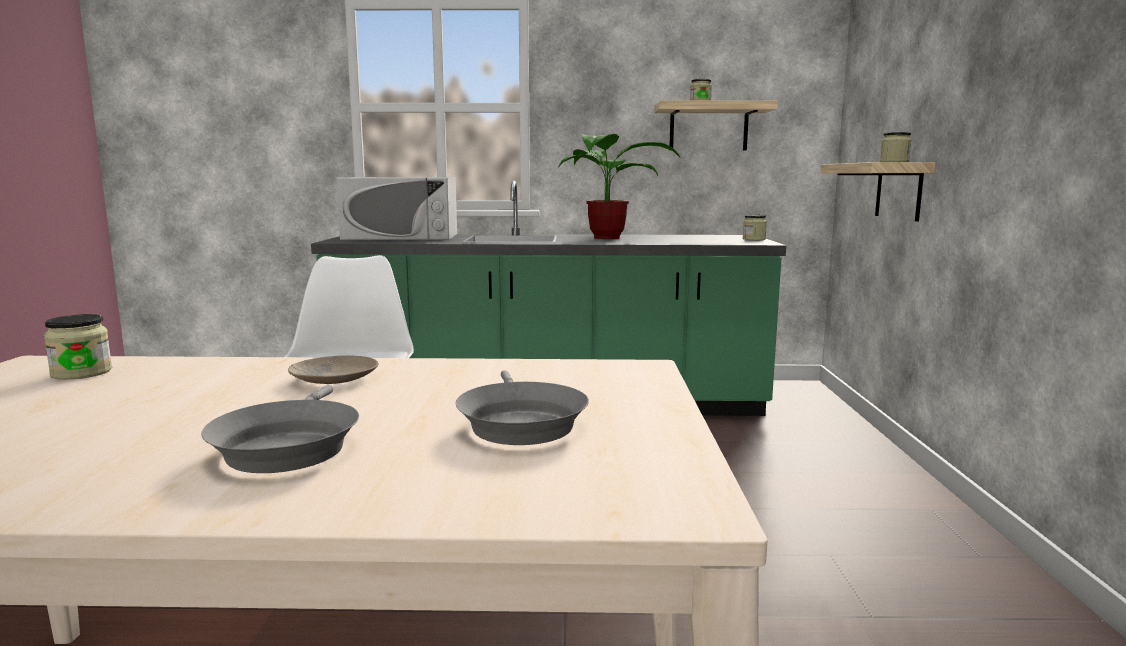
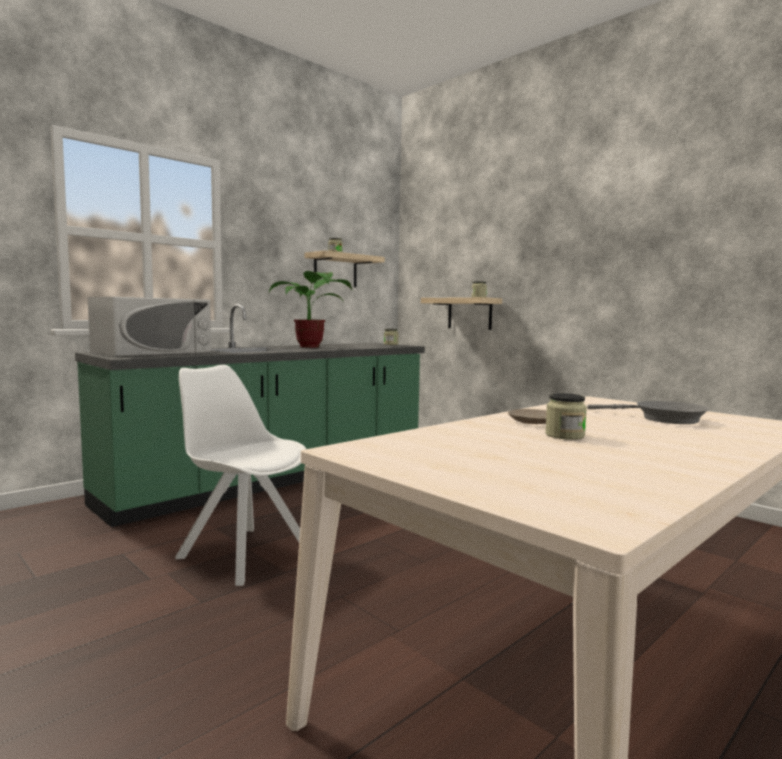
camera: 45 degrees left, 5 degrees down
(81, 373) = (410, 445): jar -> jar (564, 435)
(288, 446) = (657, 439): grey frying pan -> none

